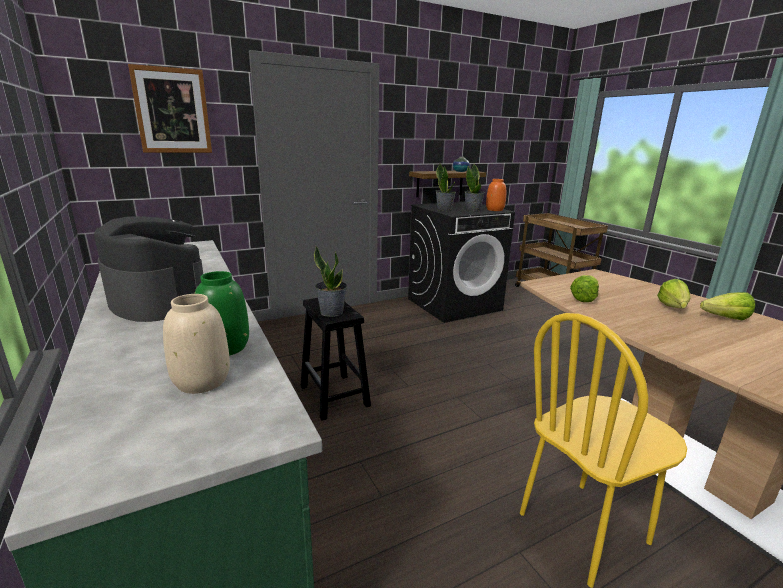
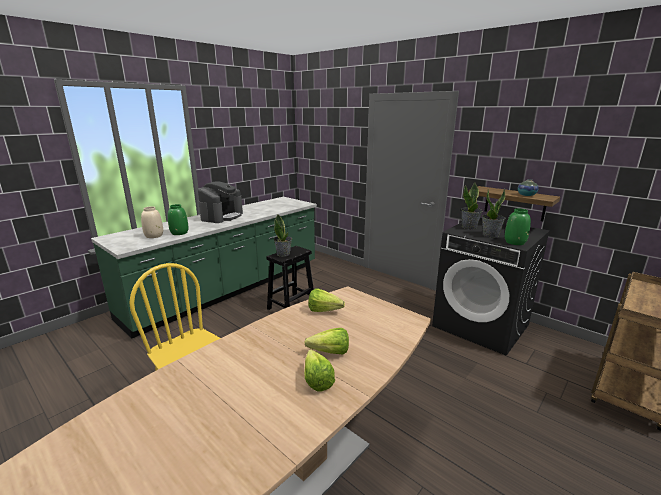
camera: 70 degrees right, 0 degrees up
(172, 111) = (332, 131): picture -> none
(494, 210) = (514, 242): orange vase -> green vase

